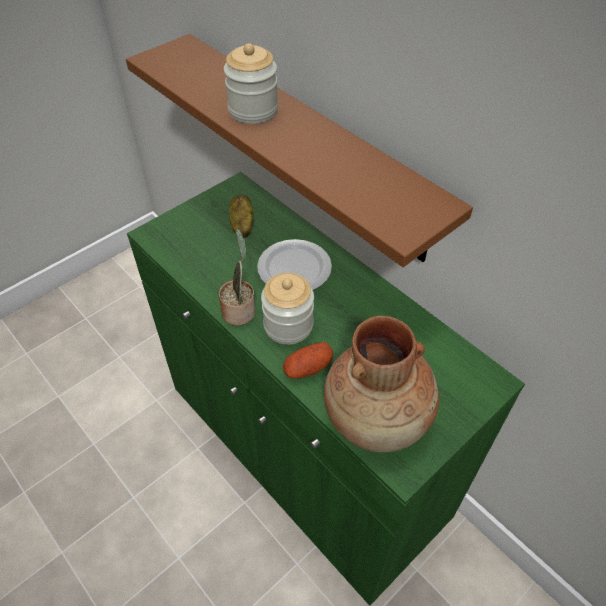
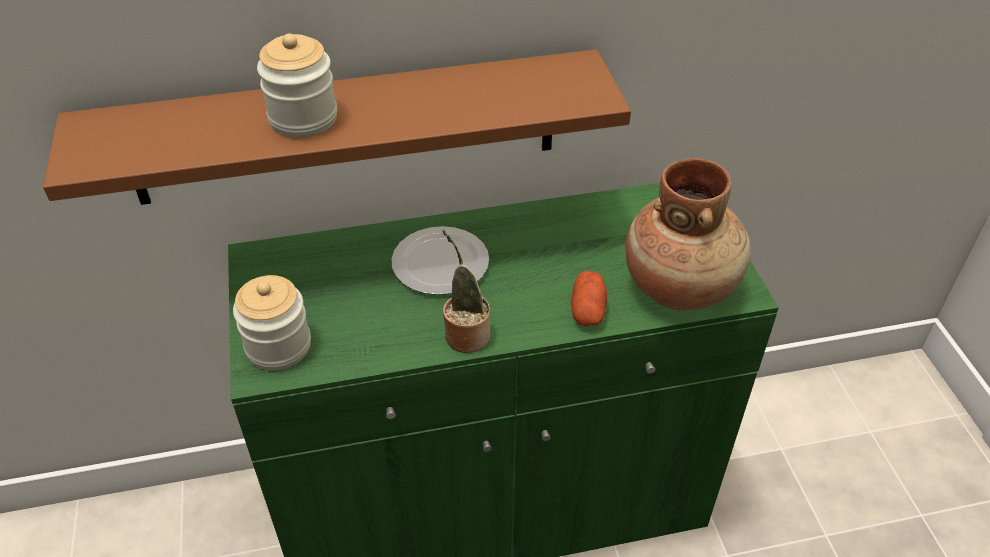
camera: 60 degrees left, 5 degrees down
(241, 225) = (328, 280): potato -> none
(288, 325) = (519, 302): jar -> jar (278, 346)

